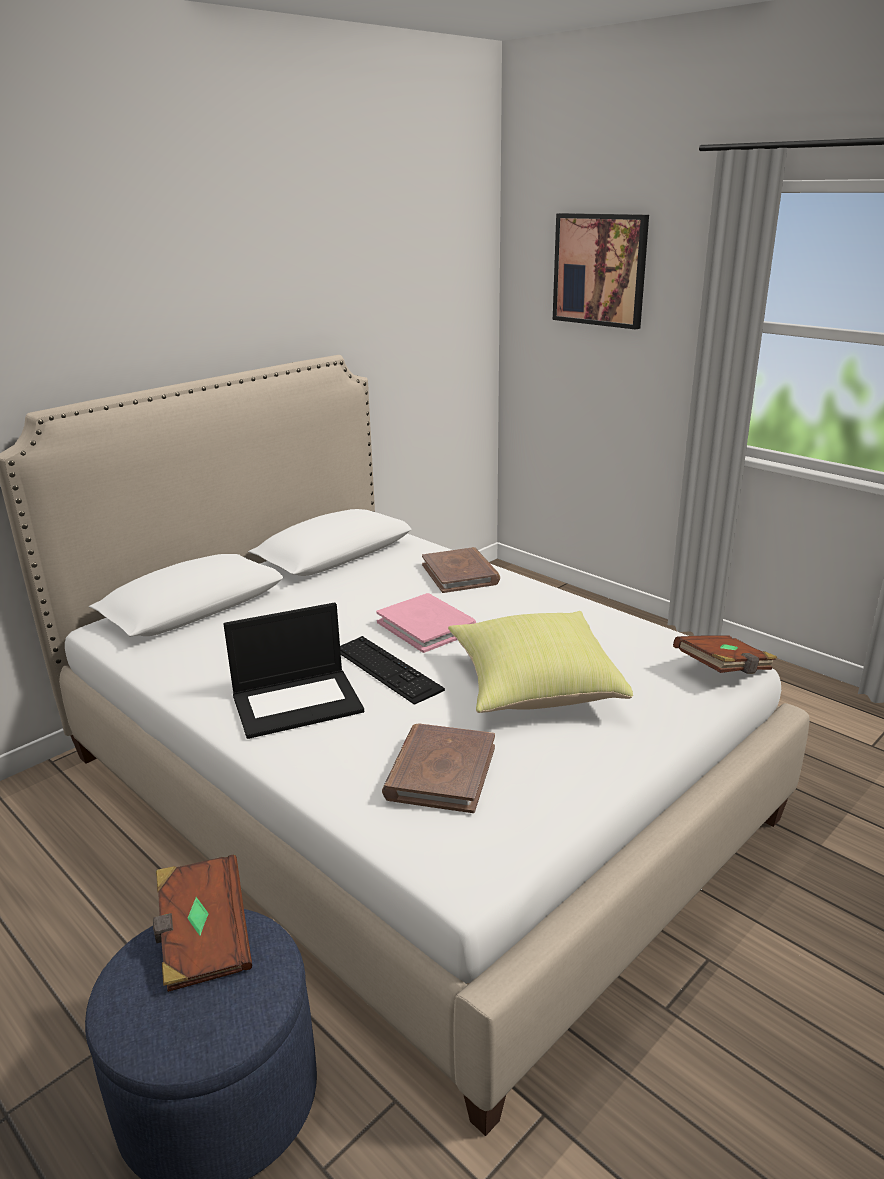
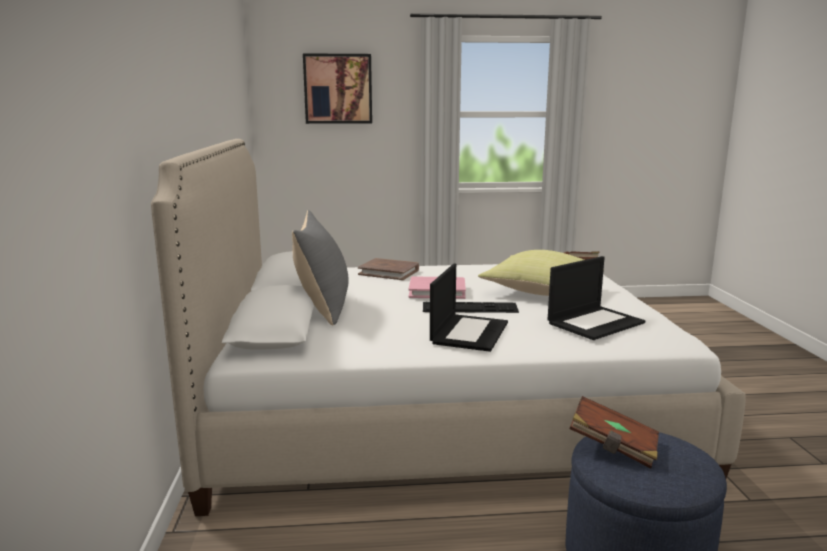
camera: 50 degrees left, 10 degrees down
(283, 599) = (323, 308): none -> grey pillow
(440, 772) = (595, 322): brown book -> laptop

